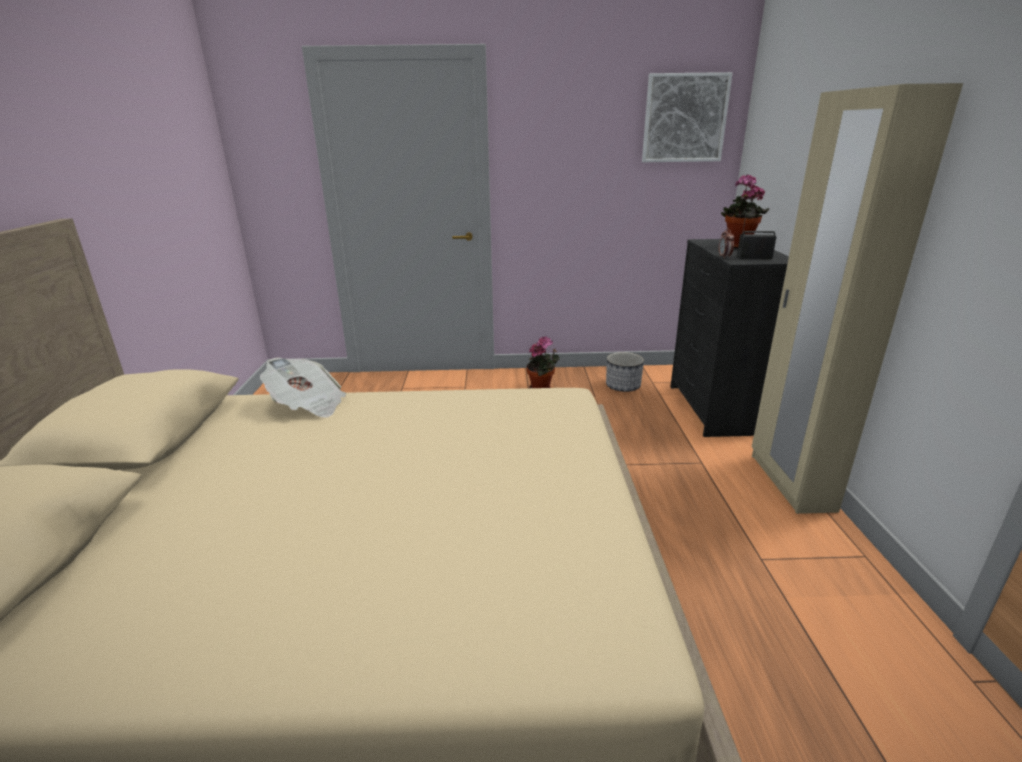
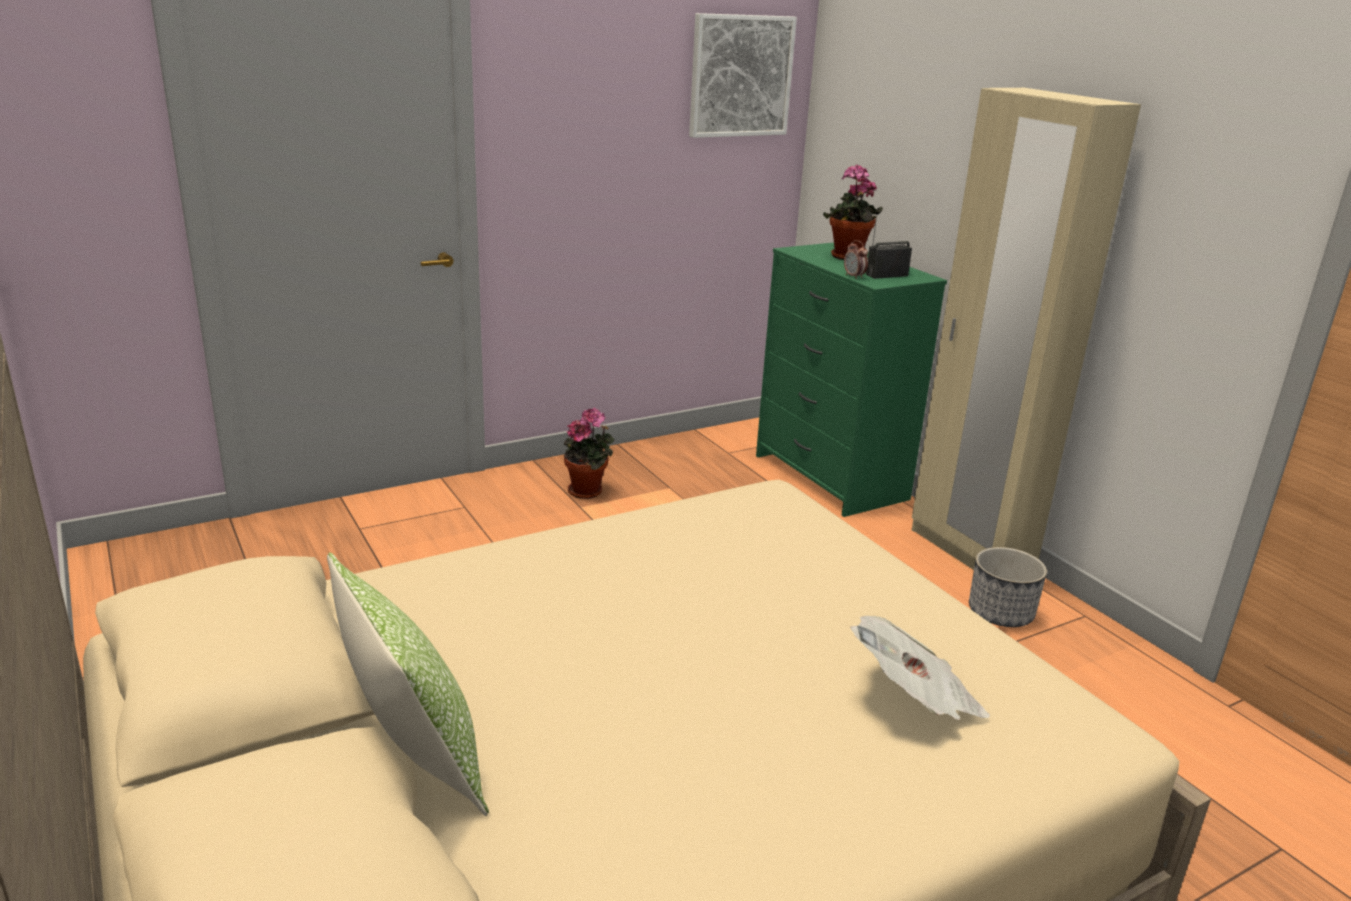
camera: 30 degrees left, 0 degrees up
(158, 500) = (414, 759): none -> pillow
(308, 405) = (444, 577): newspaper -> newspaper (915, 700)
(623, 387) = (695, 466): planter -> planter (1001, 613)
(714, 409) = (829, 477): black dresser -> green dresser

